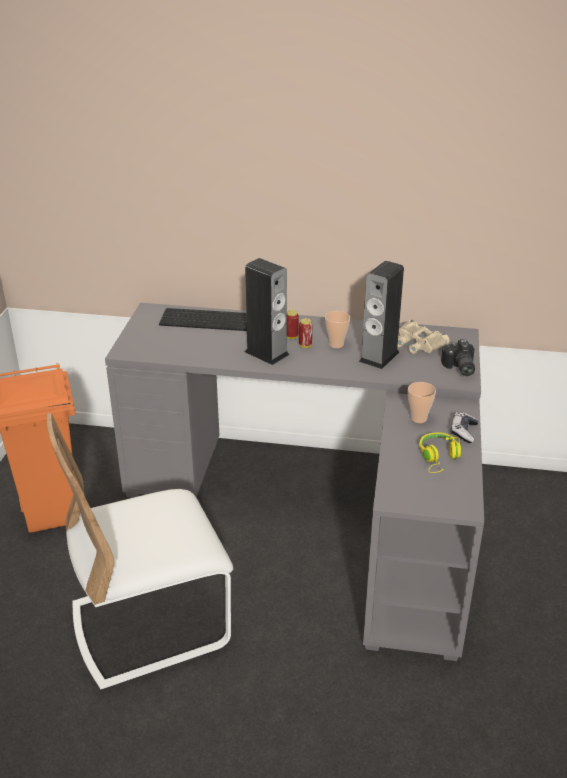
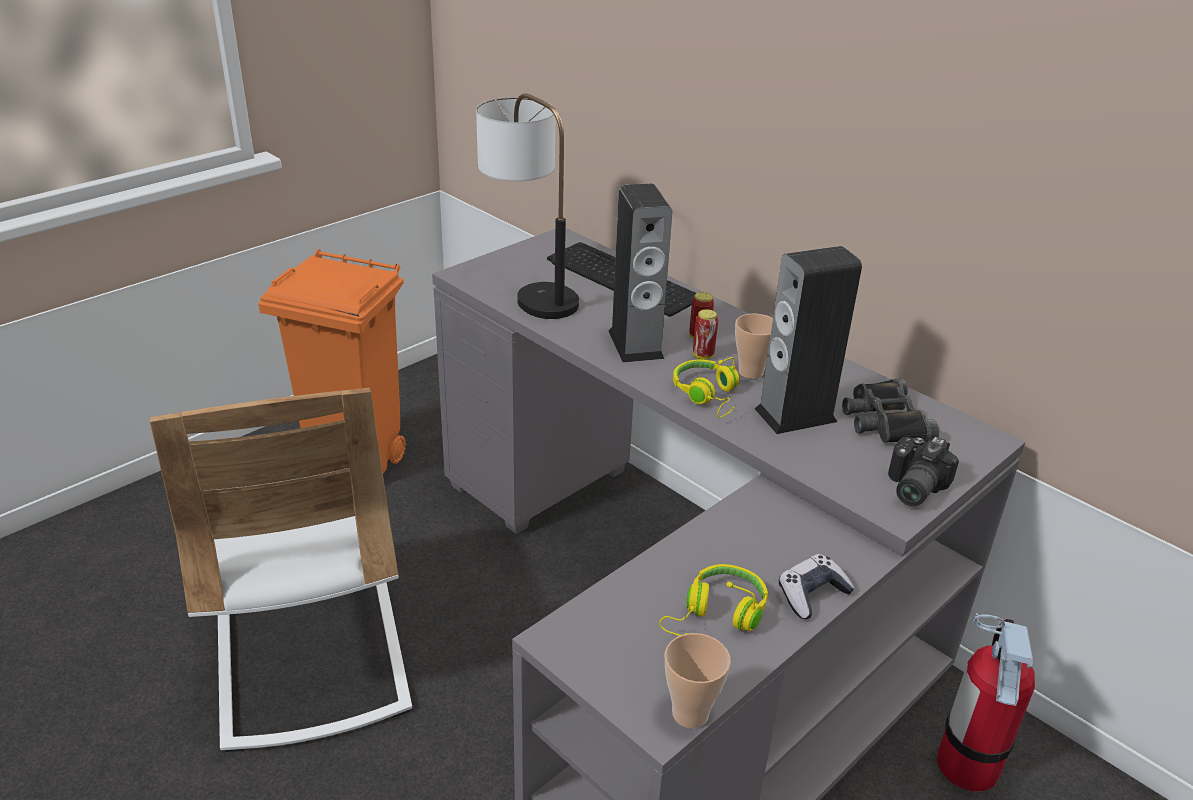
camera: 35 degrees right, 0 degrees up
(150, 624) = (310, 656): white chair -> white chair turned 120 degrees counterclockwise
(174, 346) = (530, 290): none -> table lamp
(332, 364) = (708, 396): none -> yellow headphones
(417, 343) = (884, 420): beige binoculars -> black binoculars
(418, 418) = (761, 537): cup -> cup (690, 714)
(497, 500) = (967, 764): none -> fire extinguisher

